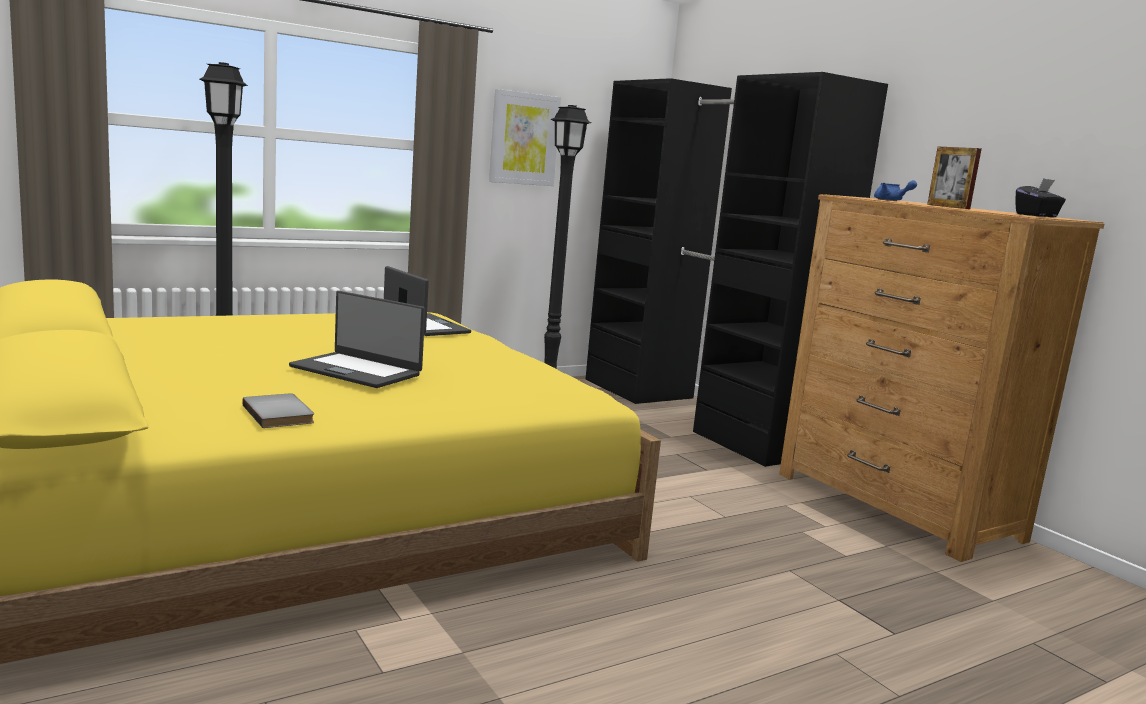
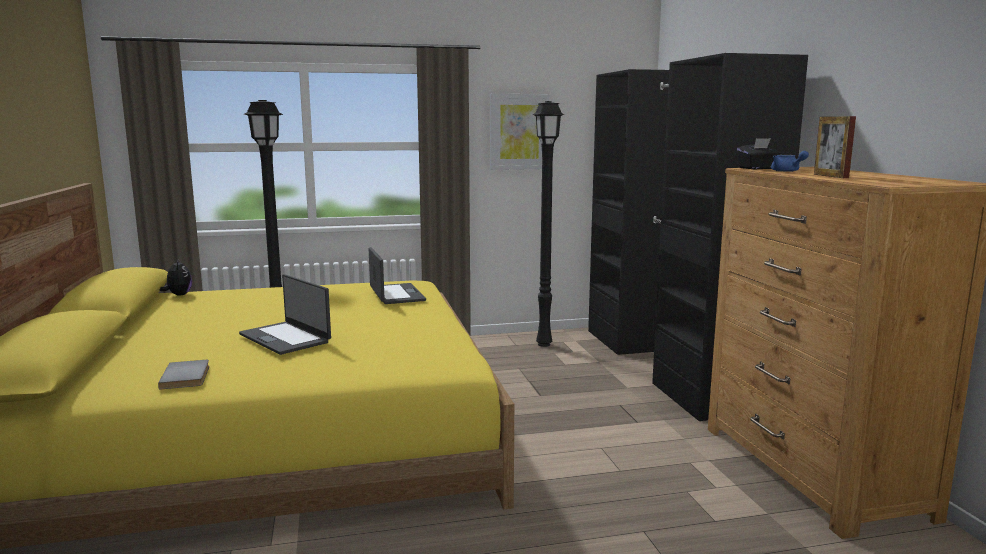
camera: 20 degrees right, 0 degrees up
(120, 321) = (178, 295): none -> plush toy
(1037, 215) = (916, 182): black tissue box -> black tissue box (758, 168)

